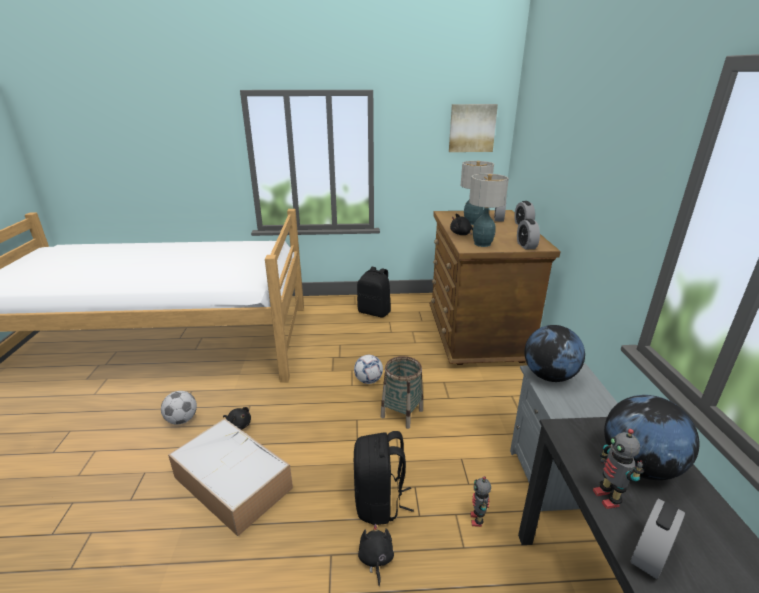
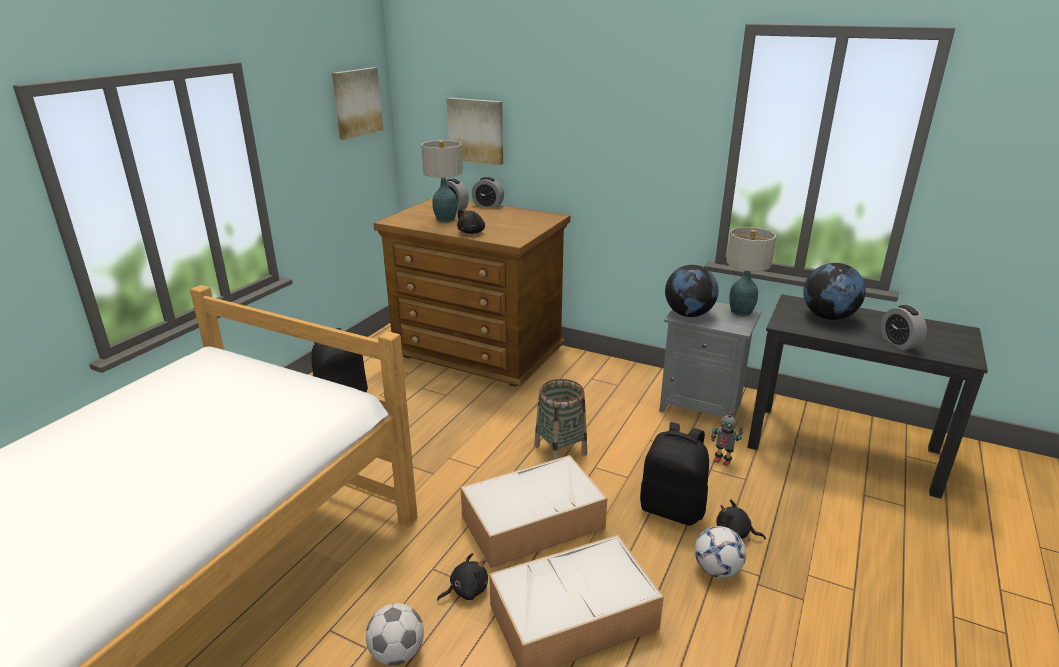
camera: 60 degrees left, 0 degrees up
(315, 430) = (534, 521): none -> storage box
(368, 380) = (482, 452): football -> football (717, 570)
(482, 244) = (512, 233): table lamp -> table lamp (741, 312)
(526, 246) = (542, 221): alarm clock -> none
(537, 162) = (476, 130): none -> picture
(607, 498) = (853, 336): toy robot -> none

